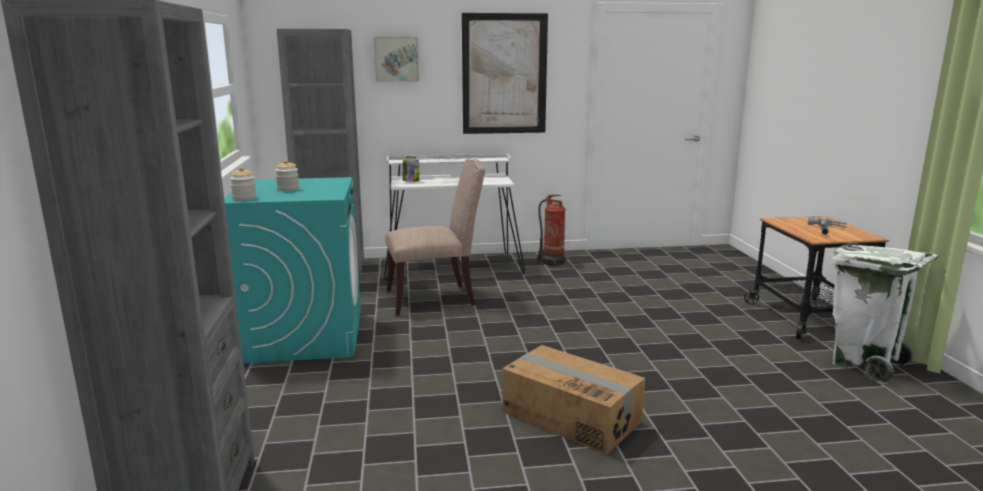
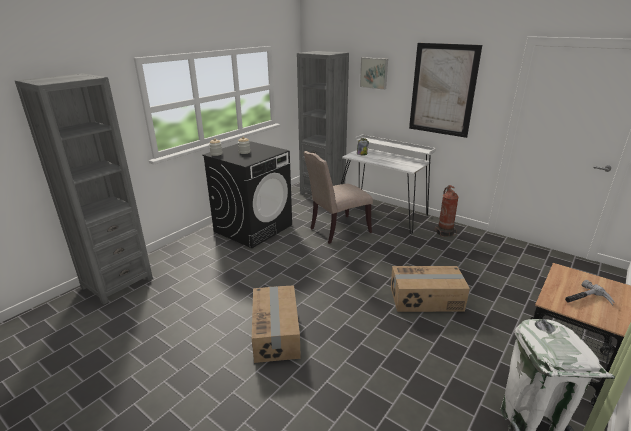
camera: 45 degrees right, 10 degrees up
(305, 335) = (253, 228): turquoise washing machine -> black washing machine
(435, 298) = (337, 230): beige chair -> beige chair turned 120 degrees clockwise
(644, 320) = (426, 299): none -> cardboard box

